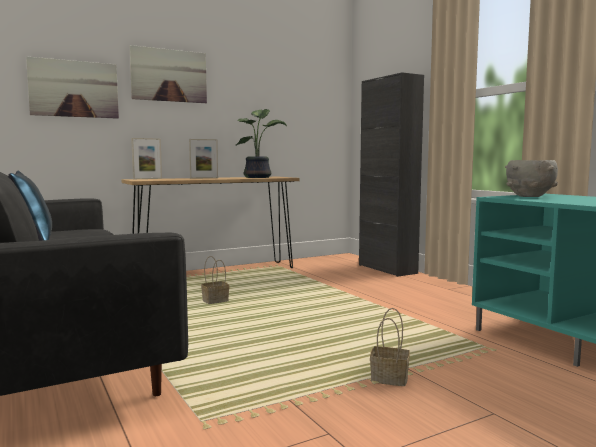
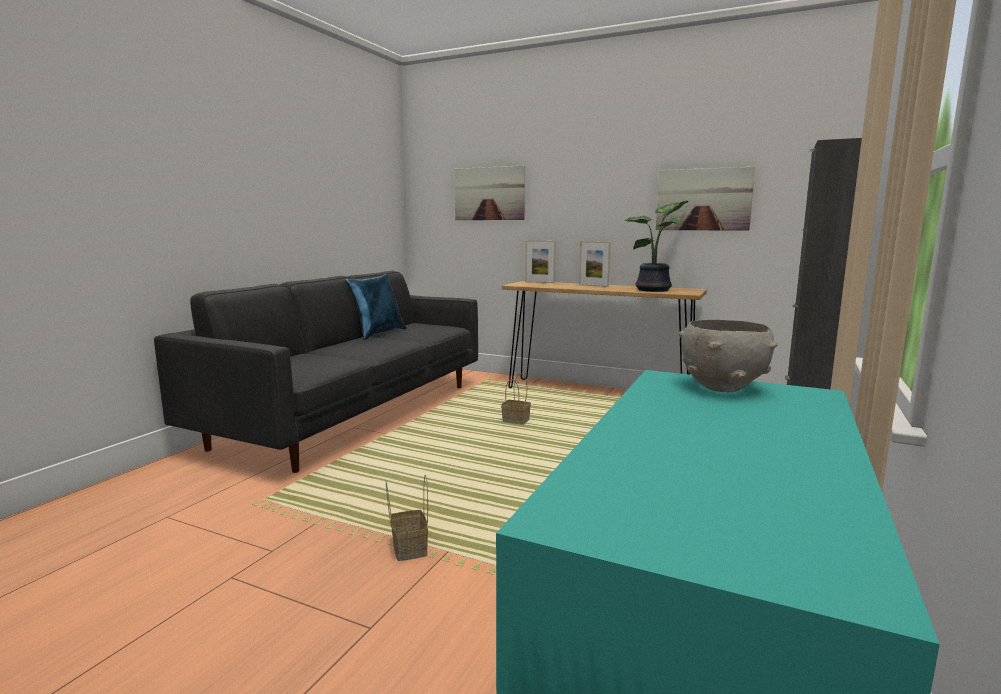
camera: 55 degrees right, 5 degrees up
(169, 75) = (576, 170): picture -> picture (703, 199)

